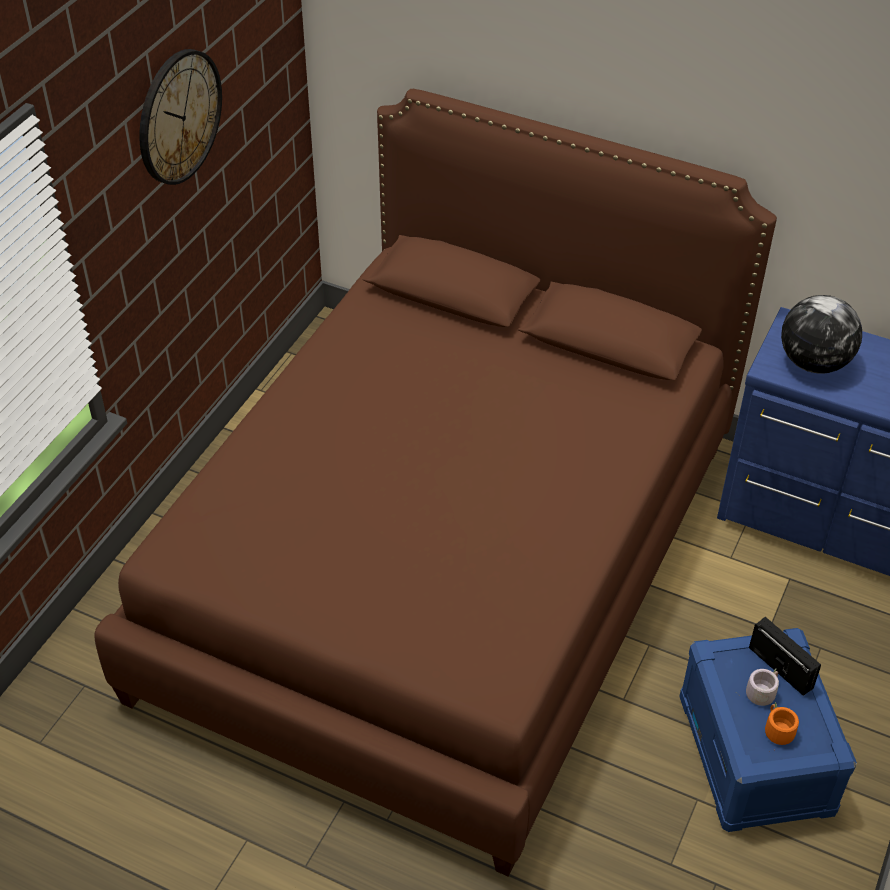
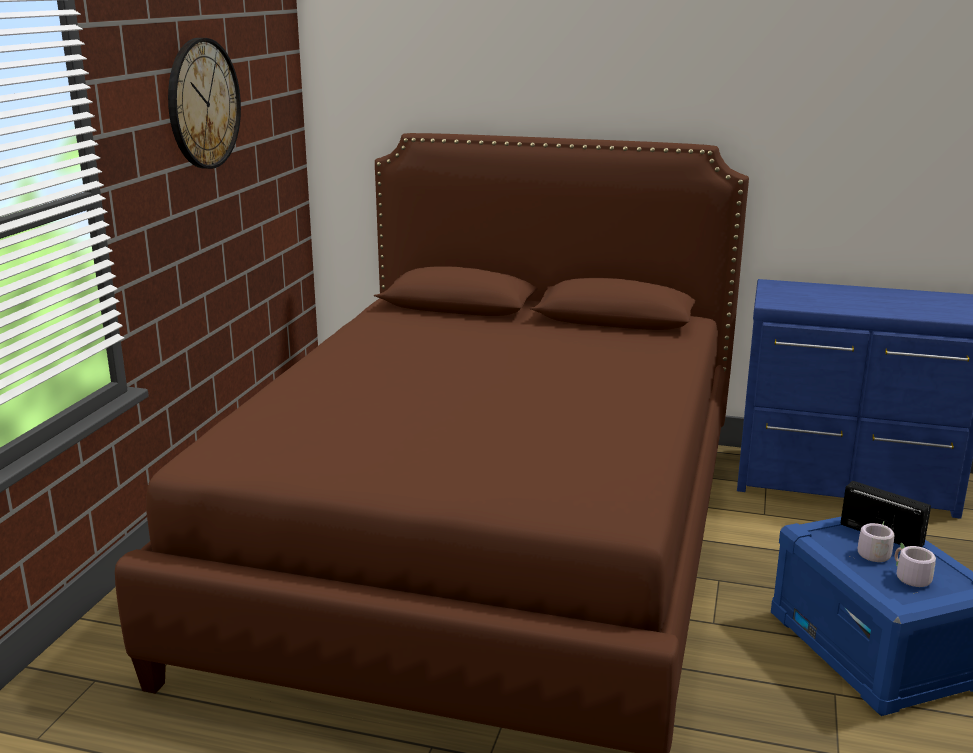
camera: 10 degrees left, 25 degrees down
(776, 730) = (908, 578): orange mug -> grey mug
(813, 362) = (807, 299): globe -> none

